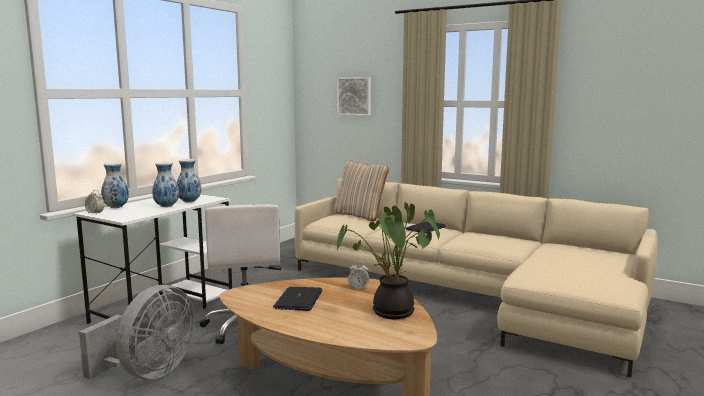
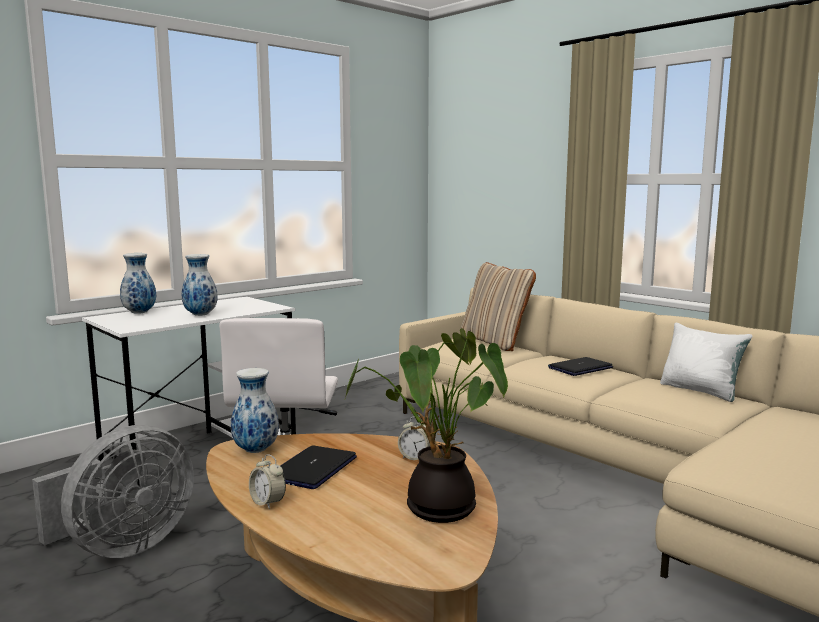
camera: 15 degrees right, 0 degrees up
(95, 213) = (106, 319): alarm clock -> alarm clock (267, 503)
(189, 202) = (237, 310): vase -> vase (256, 450)
(355, 96) = (504, 170): picture -> none
(502, 237) = (700, 391): none -> white pillow

